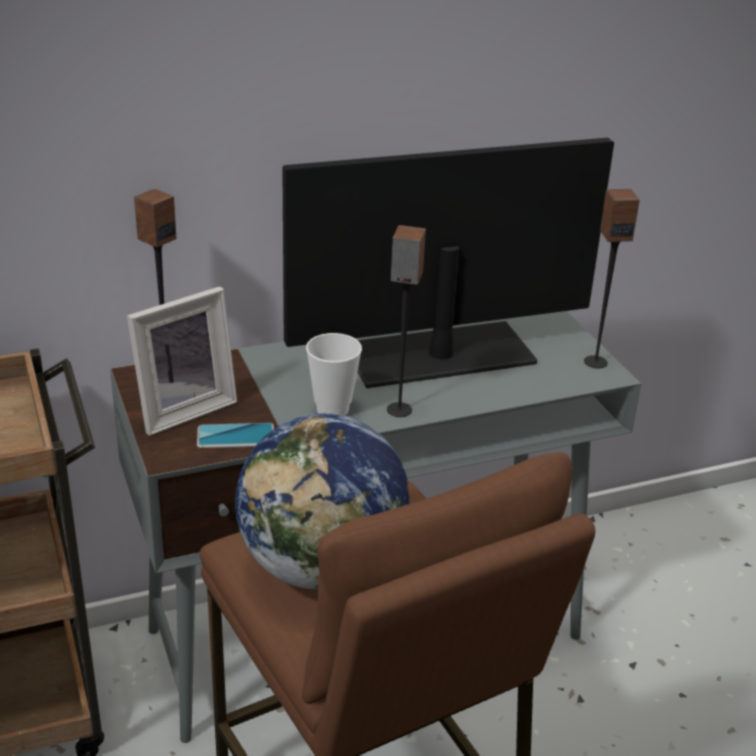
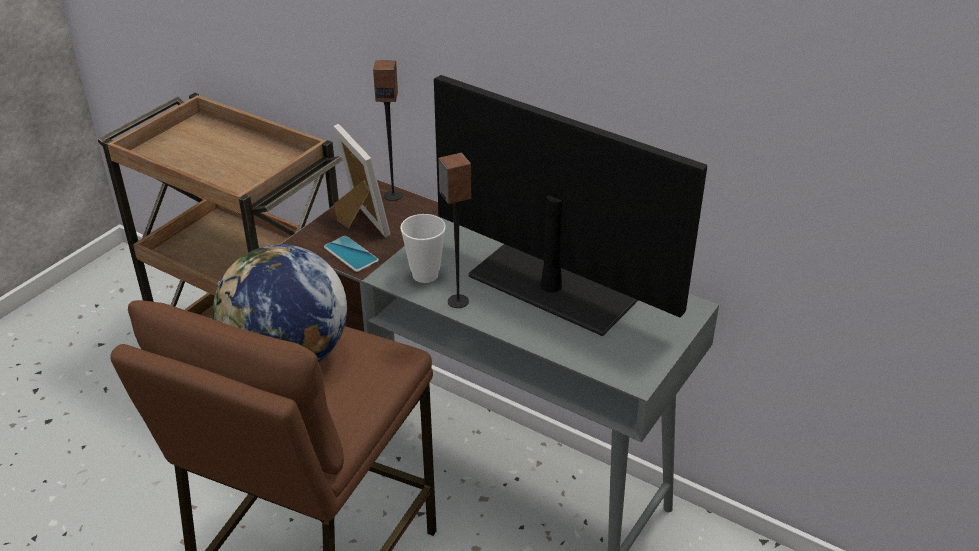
camera: 55 degrees right, 5 degrees up
(182, 409) = (358, 222): picture frame -> picture frame turned 135 degrees counterclockwise
(595, 362) = (646, 364): speaker -> none

